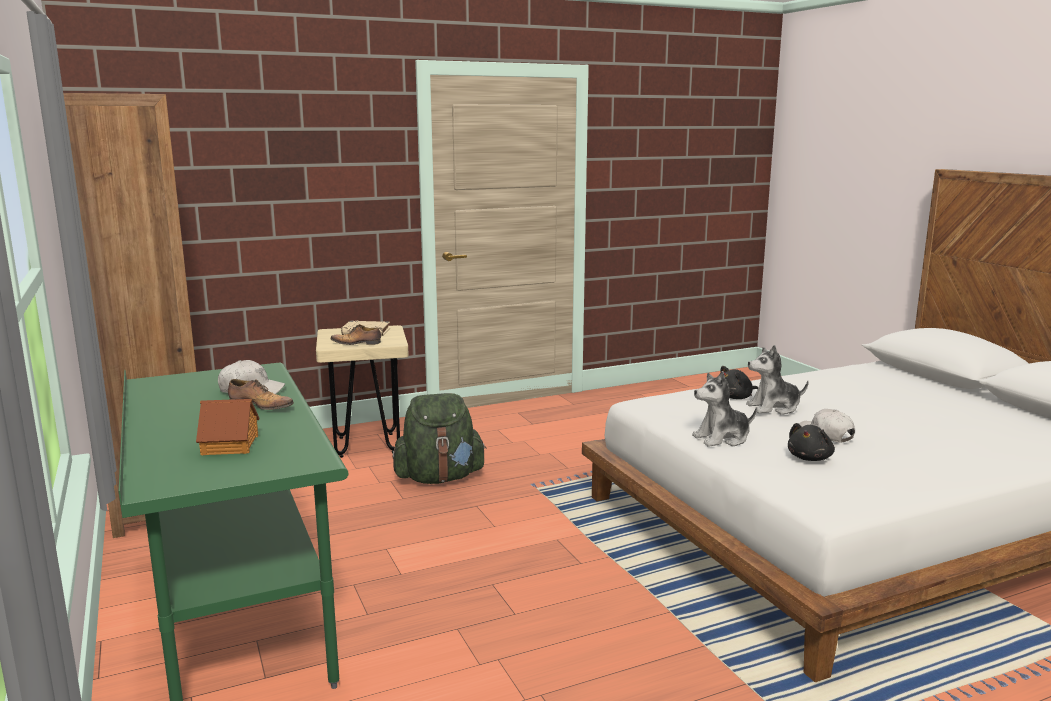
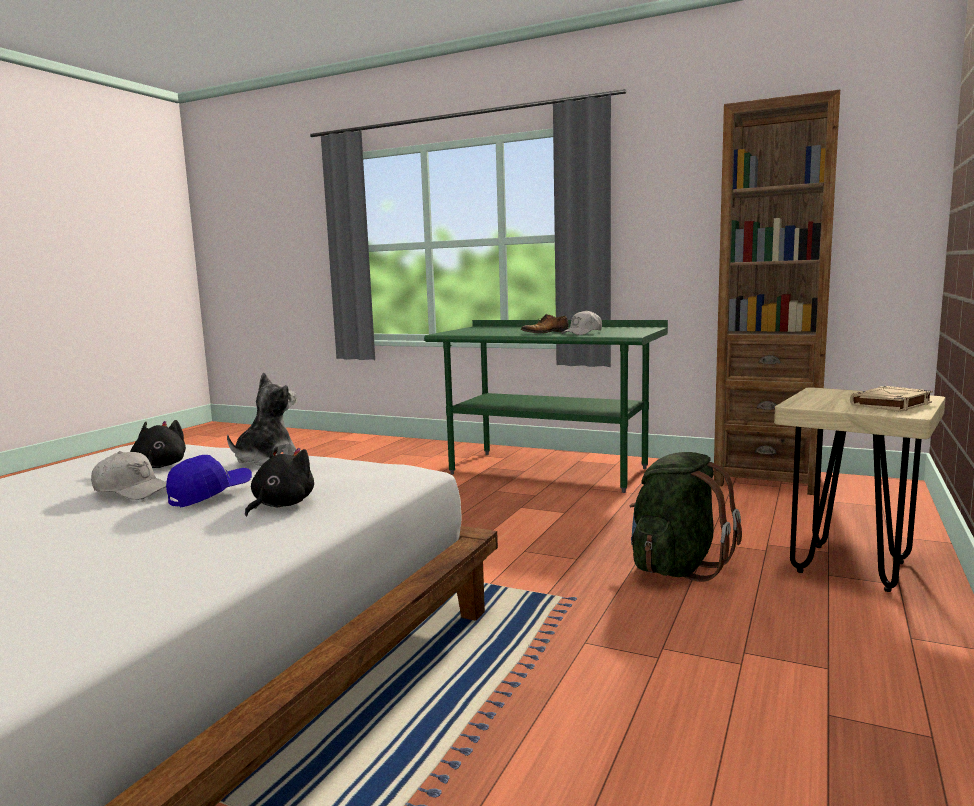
camera: 140 degrees right, 5 degrees down
(231, 445) = (498, 330): toy house -> none
(357, 343) = (820, 396): shoe -> none
(774, 408) = (210, 495): plush toy -> blue cap

